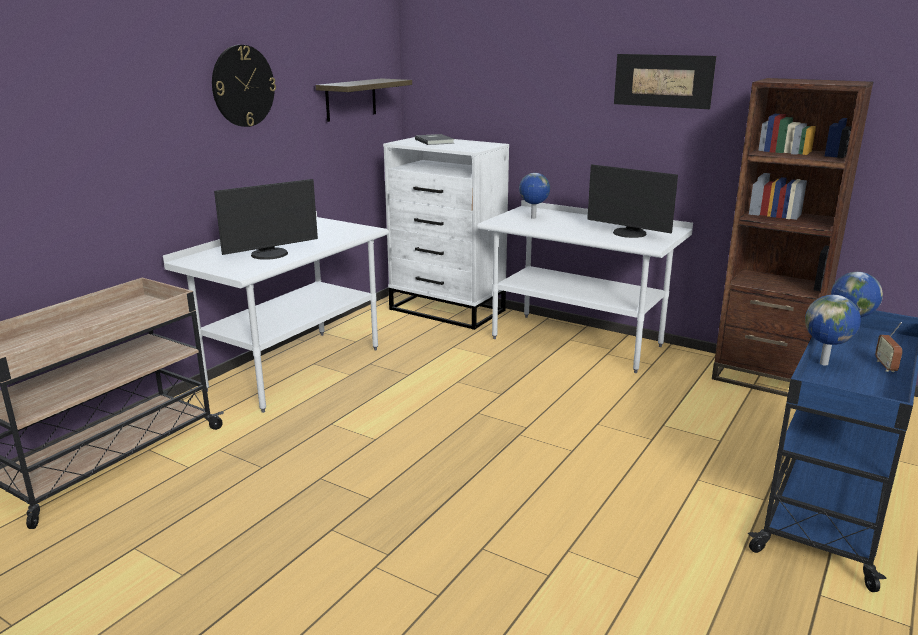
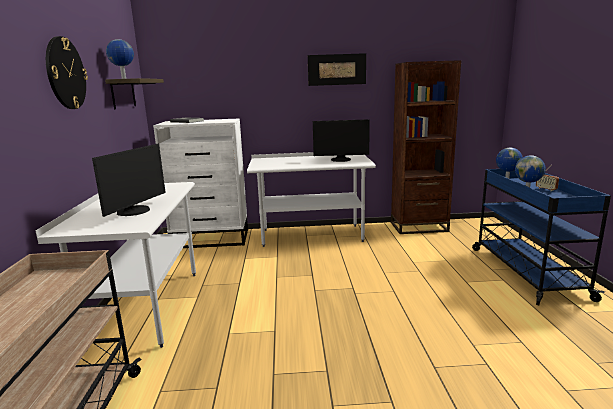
camera: 35 degrees left, 5 degrees down
(533, 218) = (273, 162): globe -> globe (124, 78)

